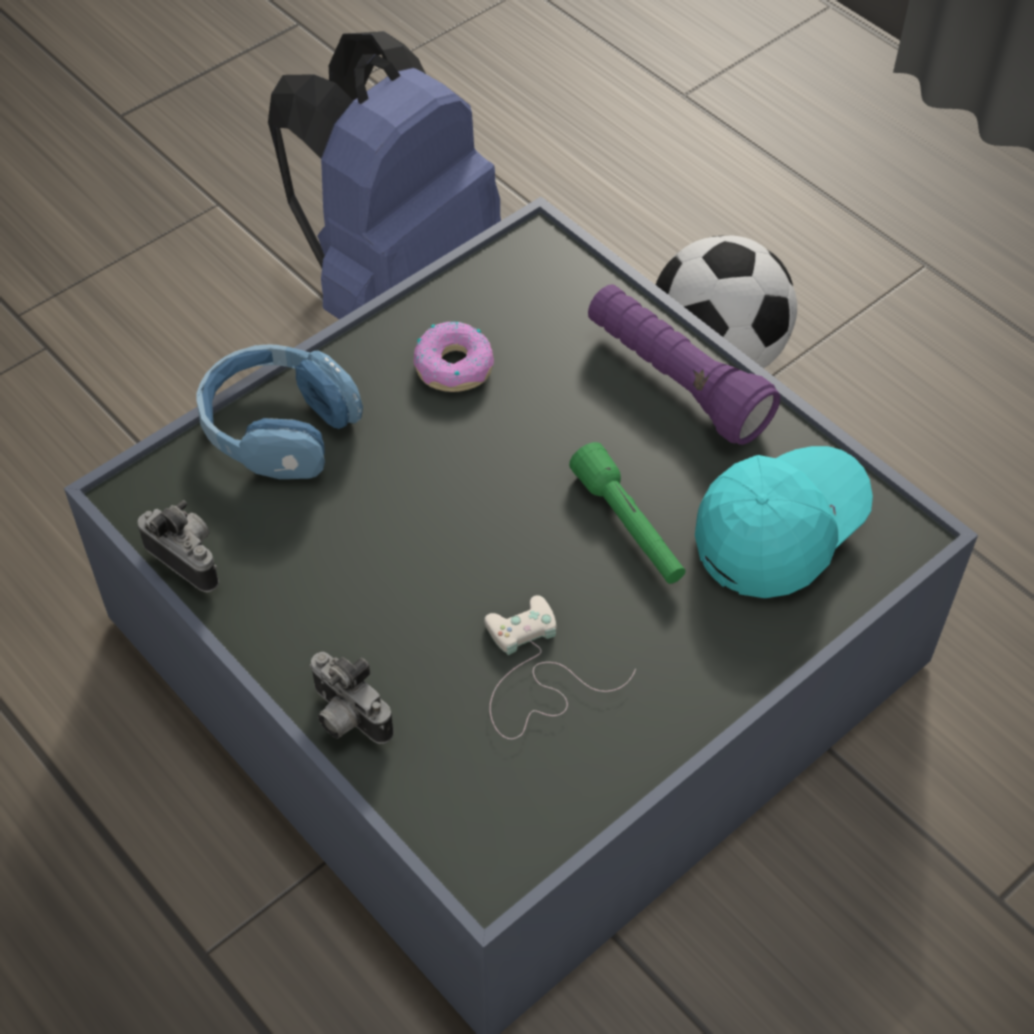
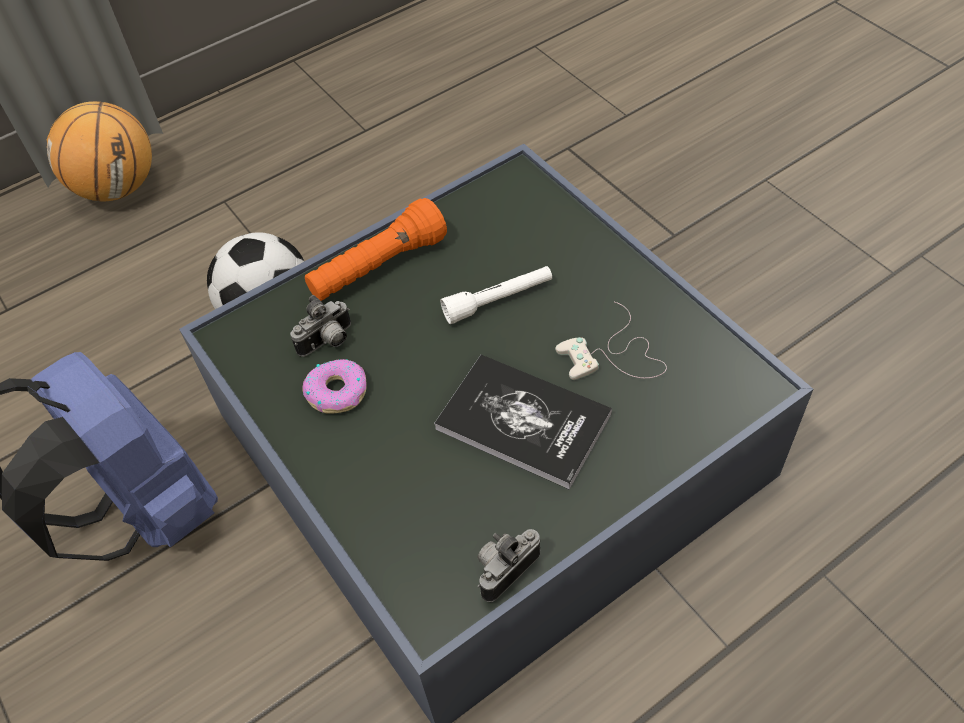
camera: 80 degrees left, 0 degrees up
(278, 427) = (376, 510): blue headphones -> none
(346, 718) = (651, 461): camera -> camera (328, 342)
(413, 569) = (523, 421): none -> book
(628, 526) = (498, 300): green flashlight -> white flashlight
(675, 381) = (378, 268): purple flashlight -> orange flashlight
(780, 532) = (510, 228): turquoise cap -> none
(923, 146) = (118, 187): none -> basketball

